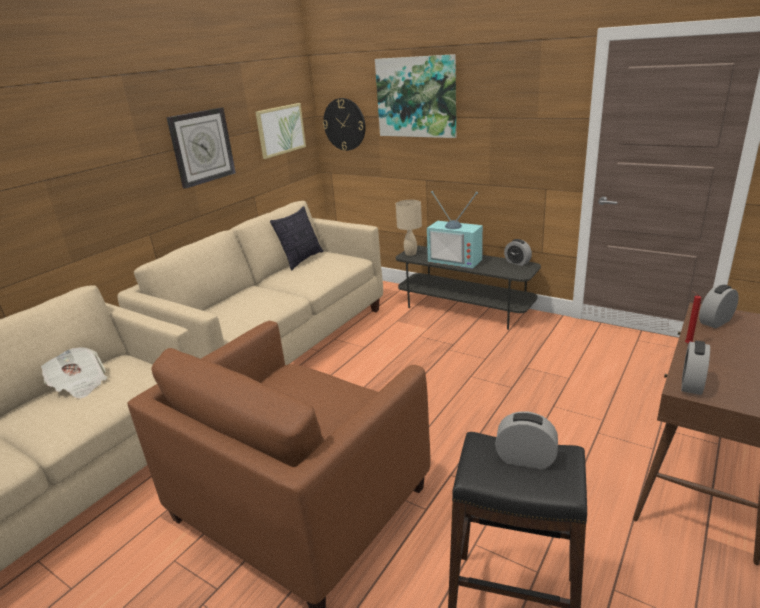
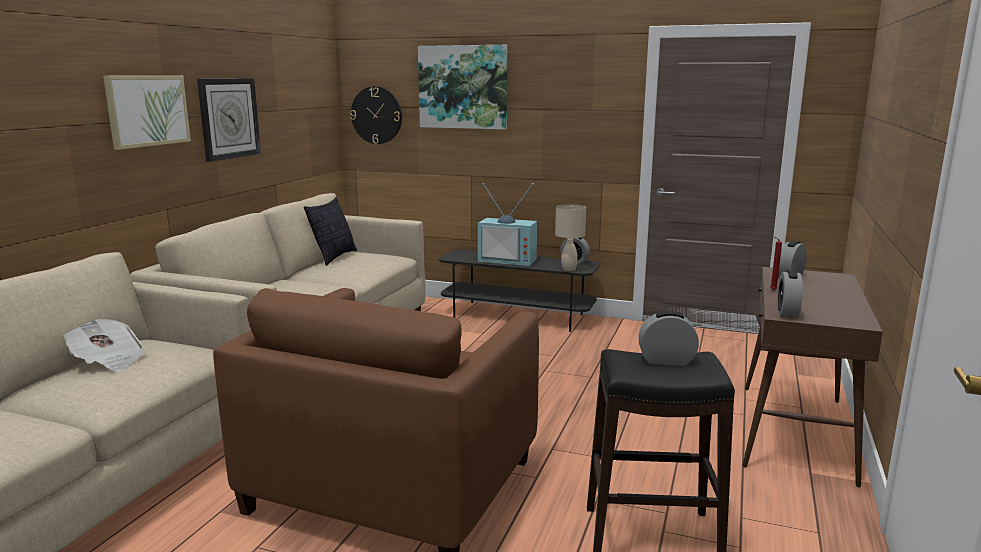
camera: 15 degrees left, 10 degrees down
(280, 130) = (306, 114): picture -> picture (148, 110)
(410, 253) = (454, 255): beige table lamp -> beige table lamp (568, 269)

